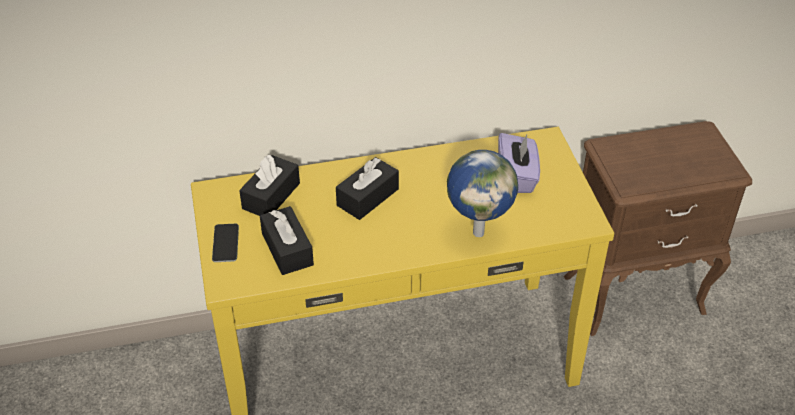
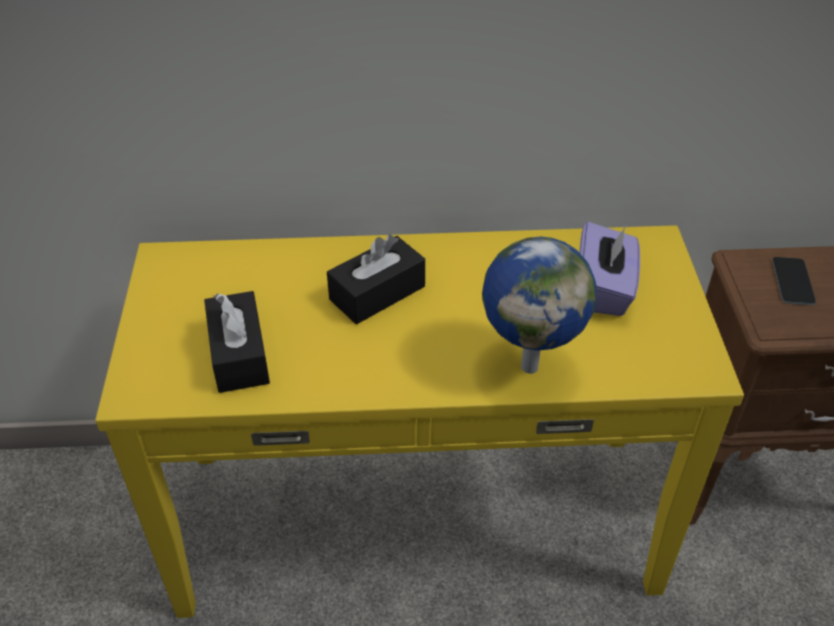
camera: 10 degrees right, 0 degrees up
(225, 243) = (155, 334): phone -> phone (793, 281)
(271, 196) = (241, 274): black tissue box -> none

